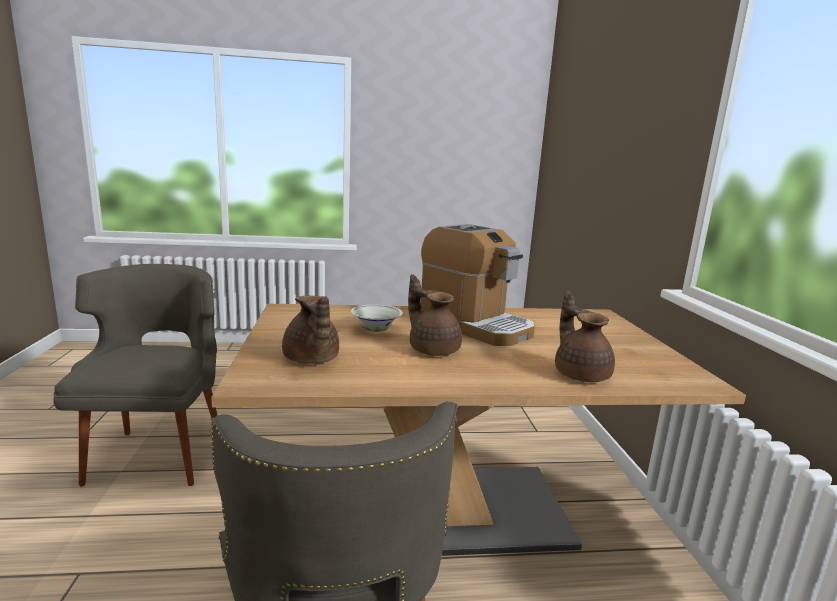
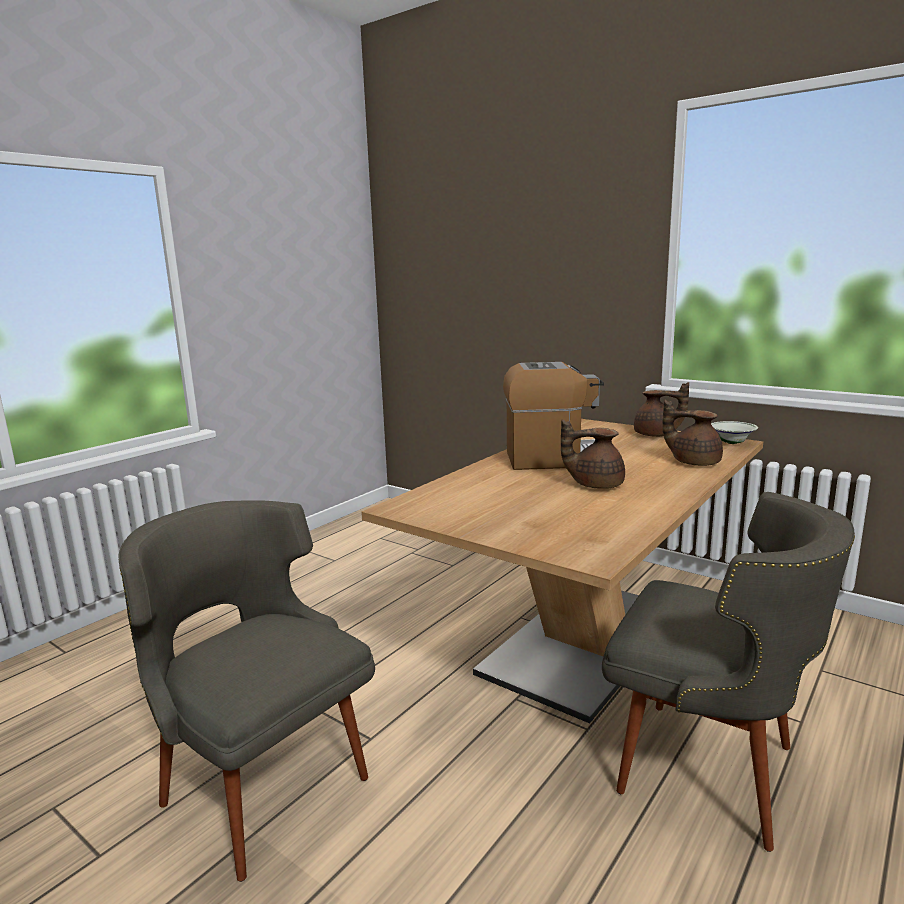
camera: 45 degrees left, 0 degrees up
(311, 360) = (566, 527): brown teapot -> brown teapot (656, 435)
(376, 330) = (521, 490): white bowl -> white bowl (731, 443)

